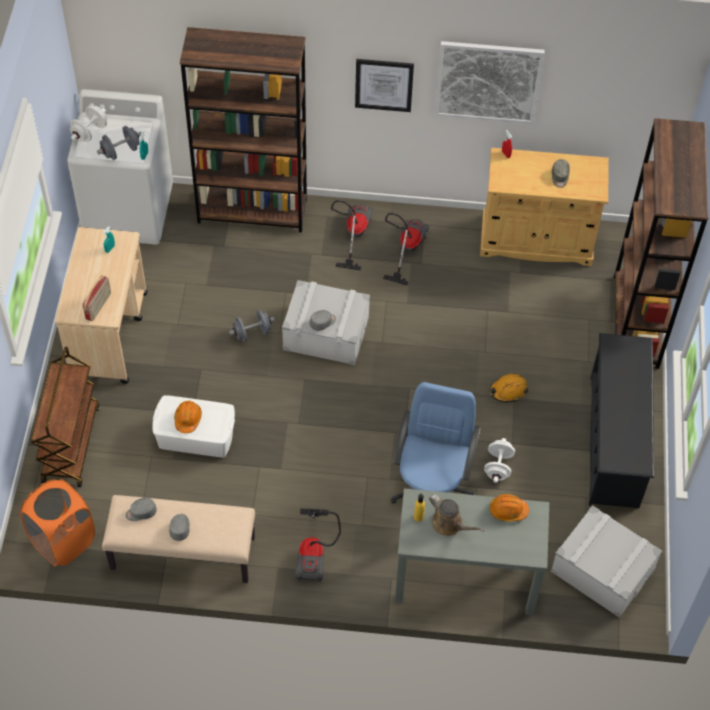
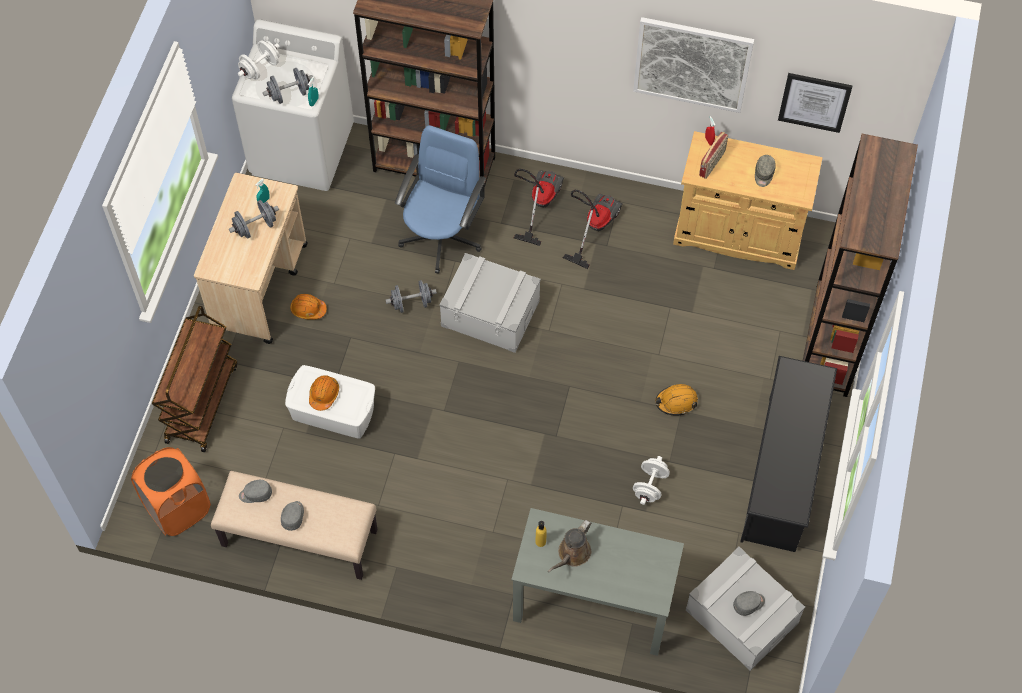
camera: 10 degrees right, 5 degrees up
(99, 306) = (242, 265): radio -> radio (712, 163)
(106, 272) = (255, 227): none -> grey dumbbell
(314, 553) = (437, 556): vacuum cleaner -> none
(323, 322) = (484, 304): grey cap -> grey cap (749, 604)
(384, 84) = (579, 53): picture -> picture (814, 102)
(432, 487) = (574, 499): blue office chair -> blue office chair (442, 236)
(449, 524) = (572, 554): brown watering can -> brown watering can turned 75 degrees clockwise
(508, 510) = (637, 547): orange hard hat -> orange hard hat (308, 309)

